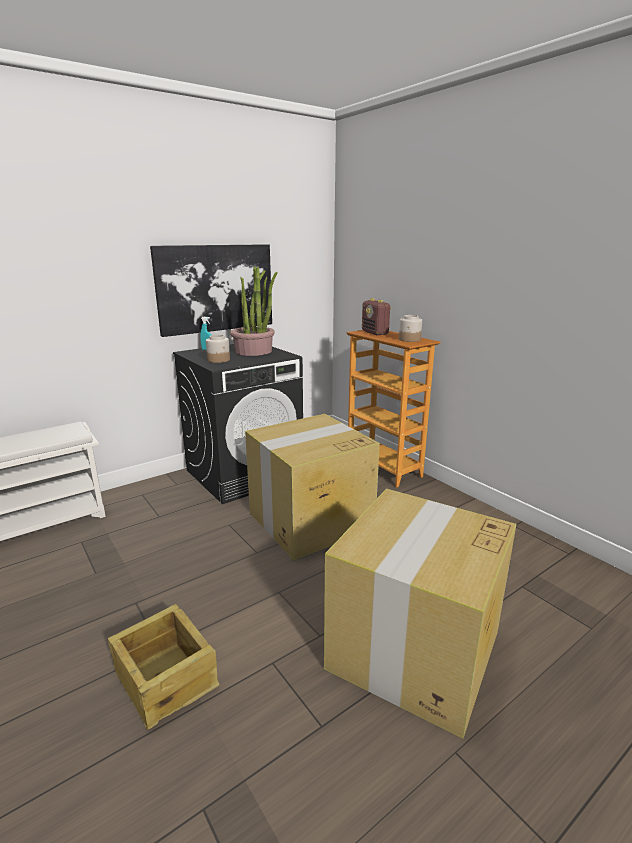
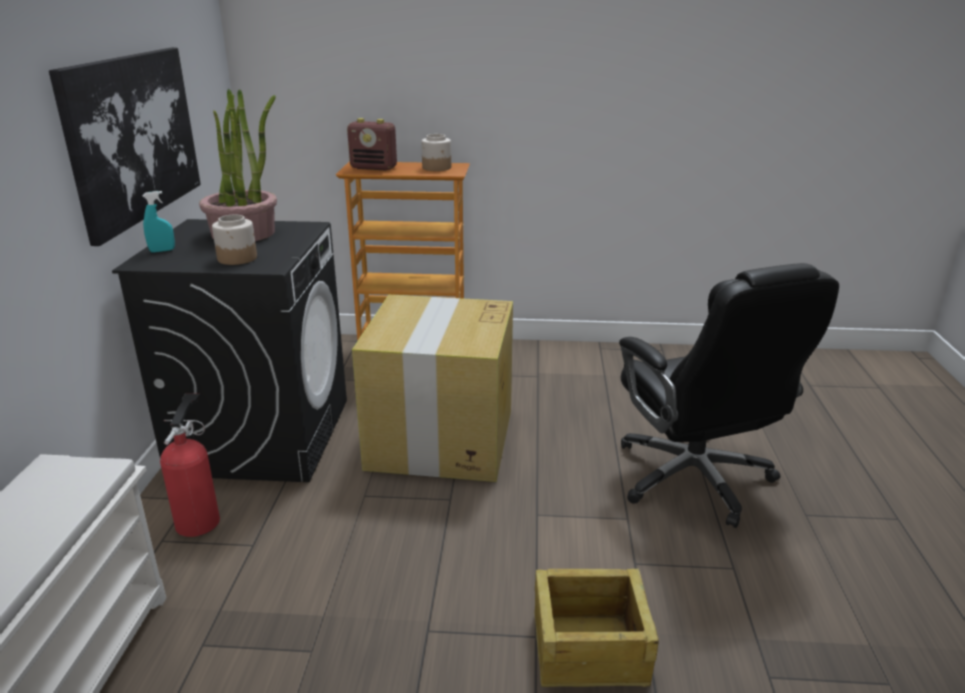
camera: 50 degrees left, 5 degrees up
(165, 494) = (199, 519): none -> fire extinguisher
(413, 651) = (695, 479): cardboard box -> black office chair

